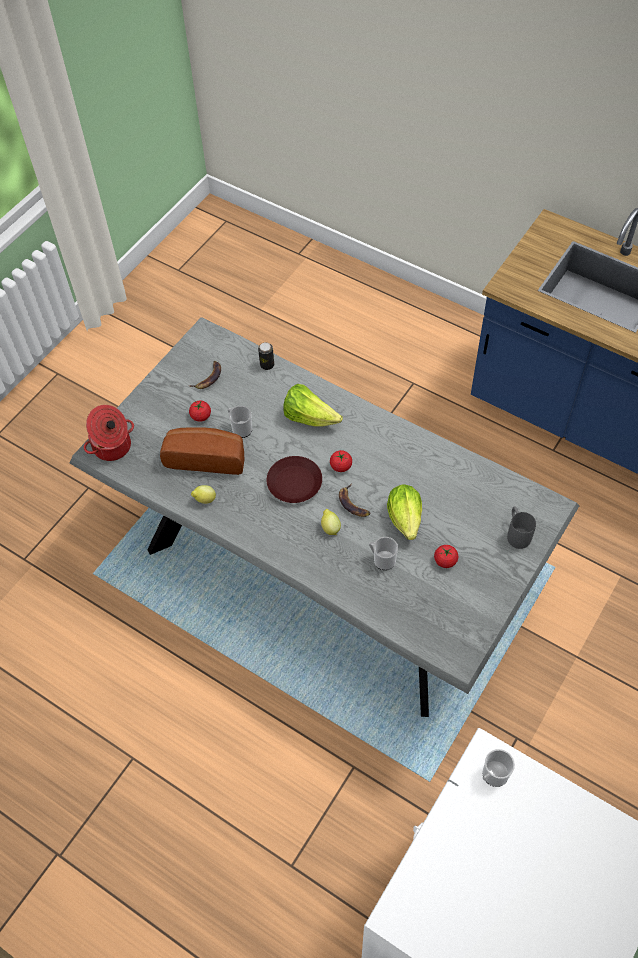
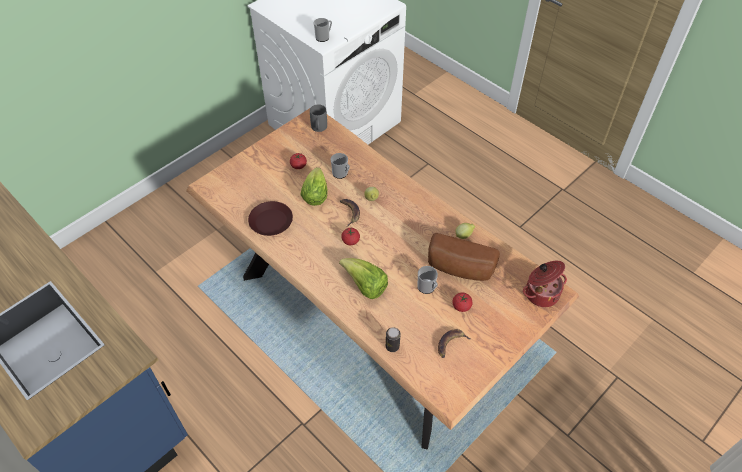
camera: 170 degrees left, 5 degrees down
(295, 483) = (390, 235): brown plate -> brown plate (270, 221)
(323, 570) = (370, 318): grey dining table -> brown dining table
(516, 533) = (241, 173): grey mug -> grey mug (319, 129)

